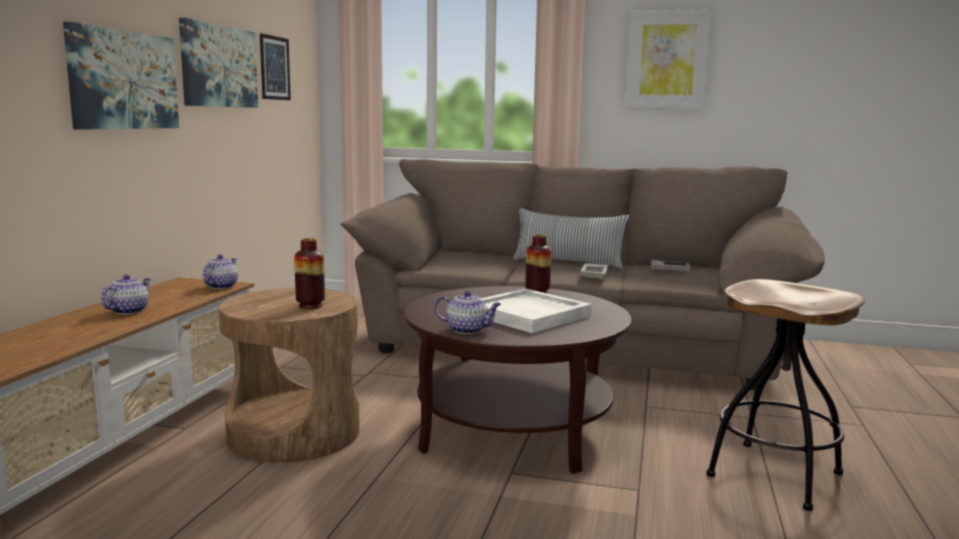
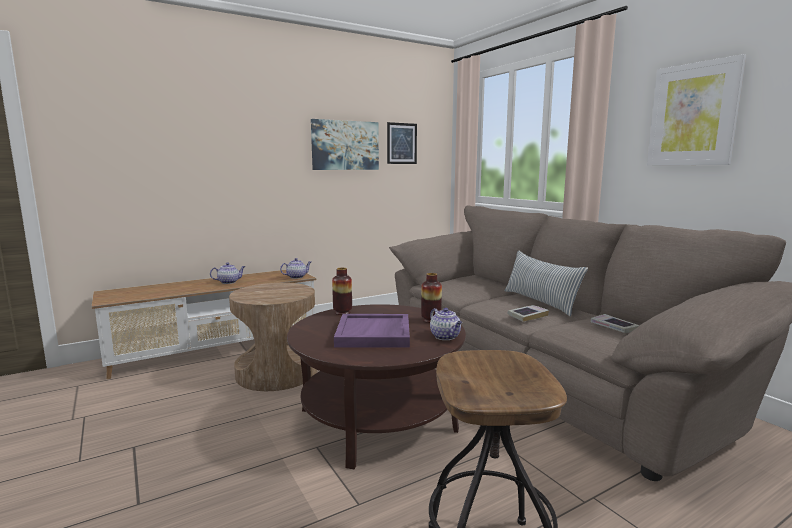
camera: 45 degrees right, 0 degrees up
(123, 80) = (263, 157): picture -> none
(310, 305) = (273, 296): vase -> vase (342, 312)
(468, 330) = (309, 333): teapot -> teapot (446, 337)
(529, 315) = (374, 334): white tray -> purple tray

